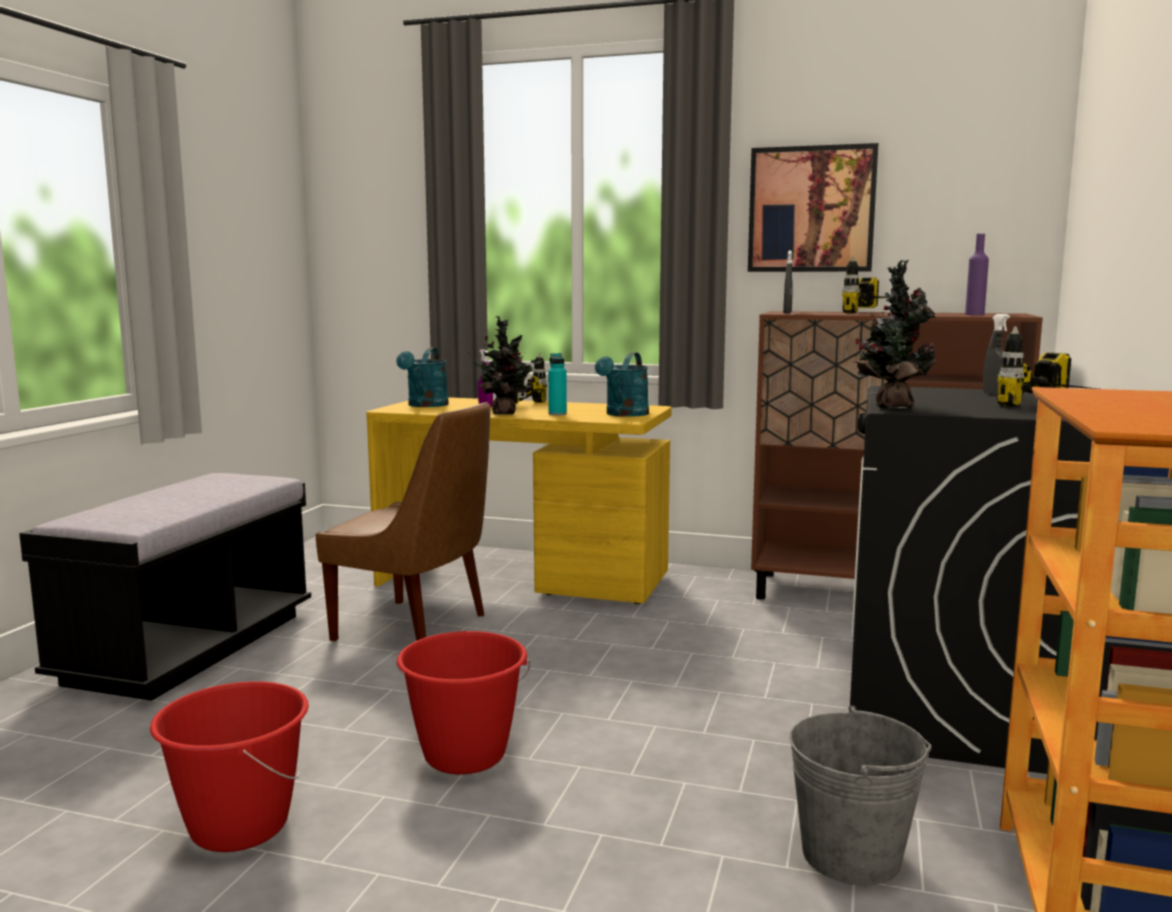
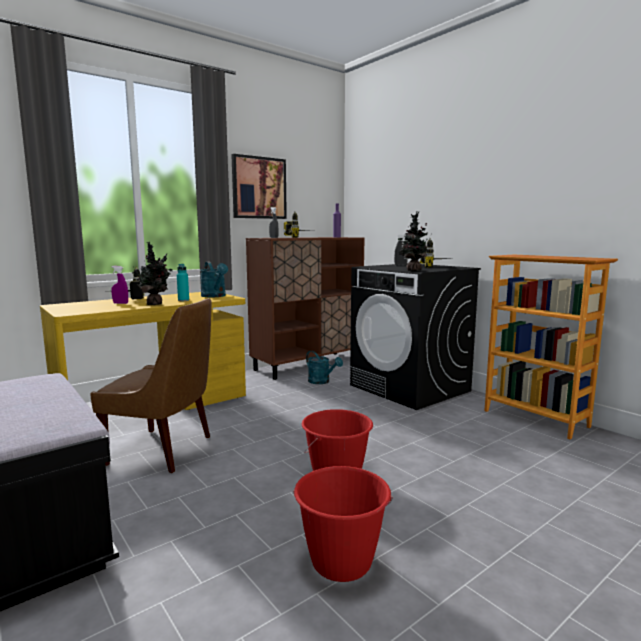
camera: 55 degrees left, 0 degrees up
(415, 628) = (164, 450): brown chair -> brown chair turned 45 degrees clockwise
(425, 405) = (78, 308): turquoise watering can -> turquoise watering can (322, 382)
(851, 855) = (485, 435): grey bucket -> none

